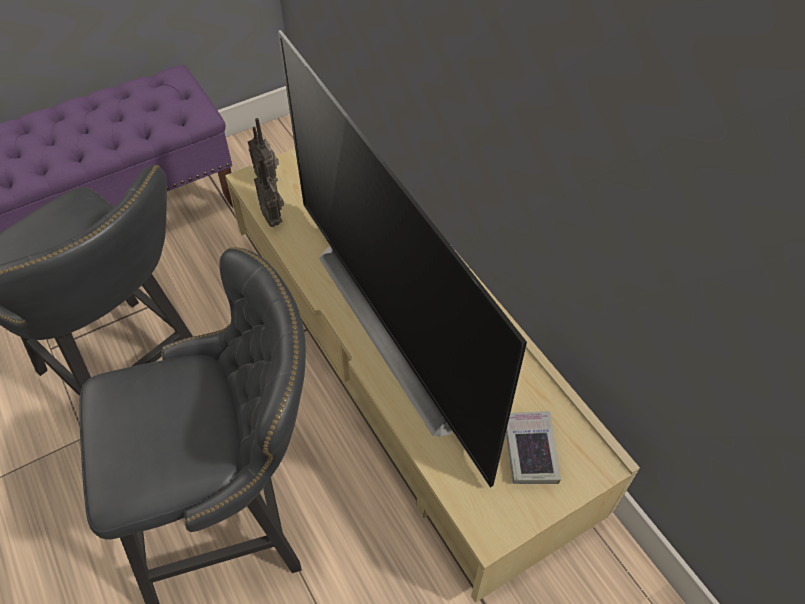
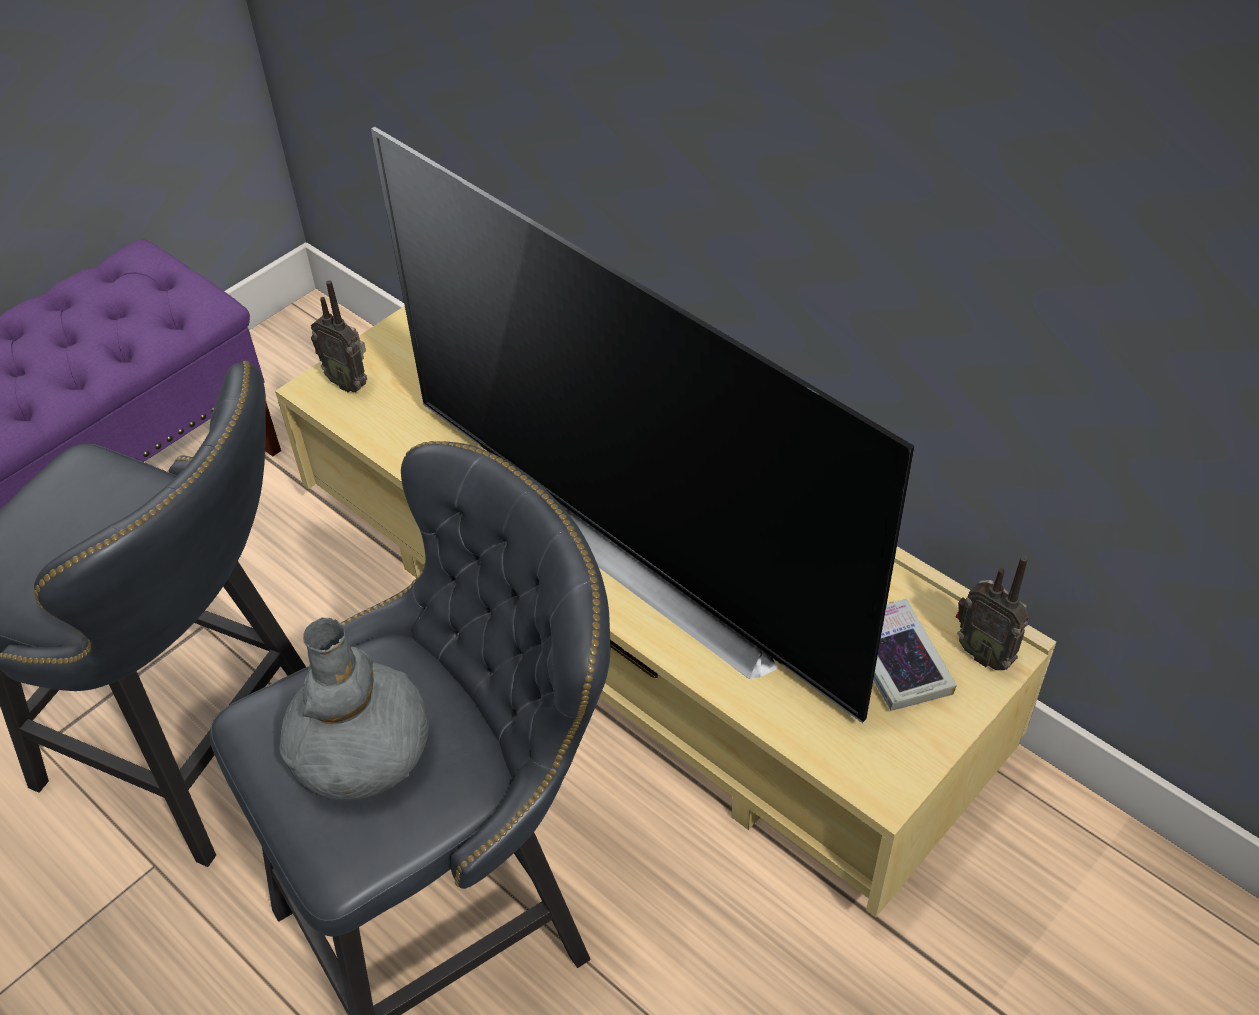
camera: 15 degrees left, 5 degrees down
(156, 429) = (362, 752): none -> grey vase
(274, 219) = (382, 437): radio -> radio (984, 653)

